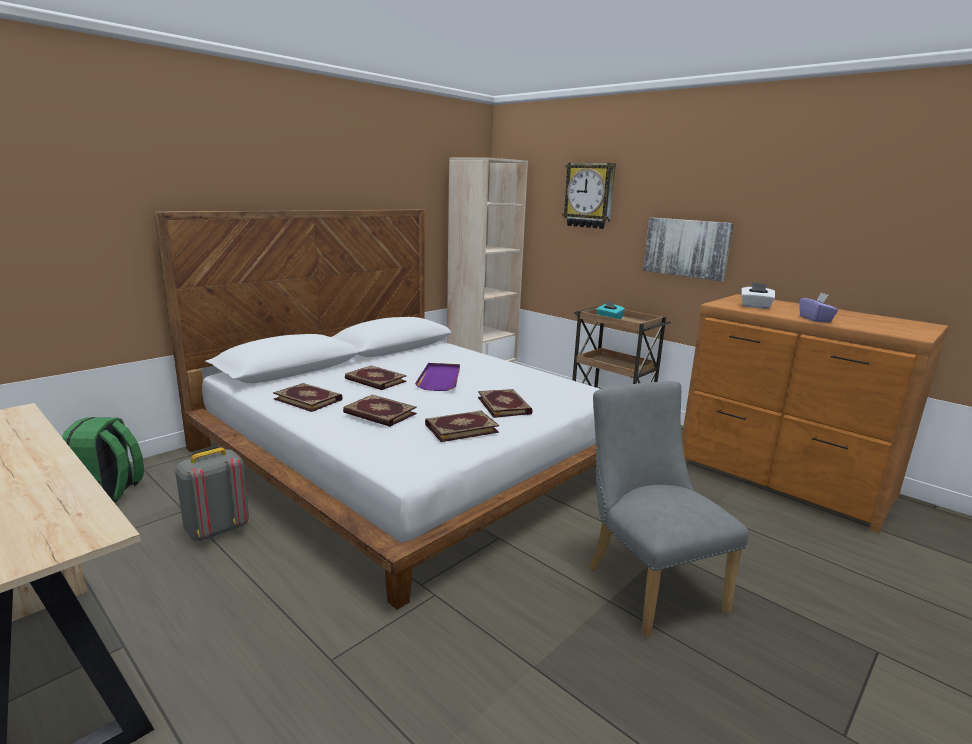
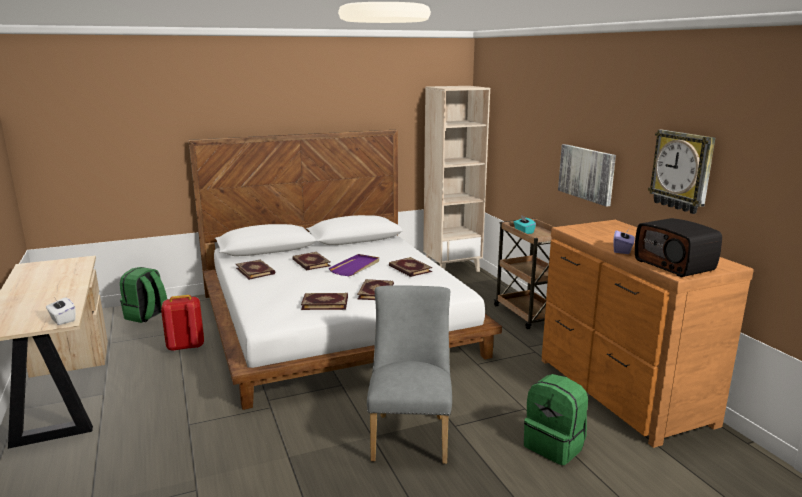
camera: 25 degrees right, 0 degrees up
(217, 530) = (185, 346): grey backpack -> red backpack
(379, 414) = (284, 286): book -> book (409, 269)
(589, 195) = (528, 120): wall clock -> wall clock (682, 171)
(755, 306) = (597, 233): white tissue box -> white tissue box (62, 319)
(801, 556) = (555, 446): none -> green backpack
(890, 328) = (675, 265): none -> radio

